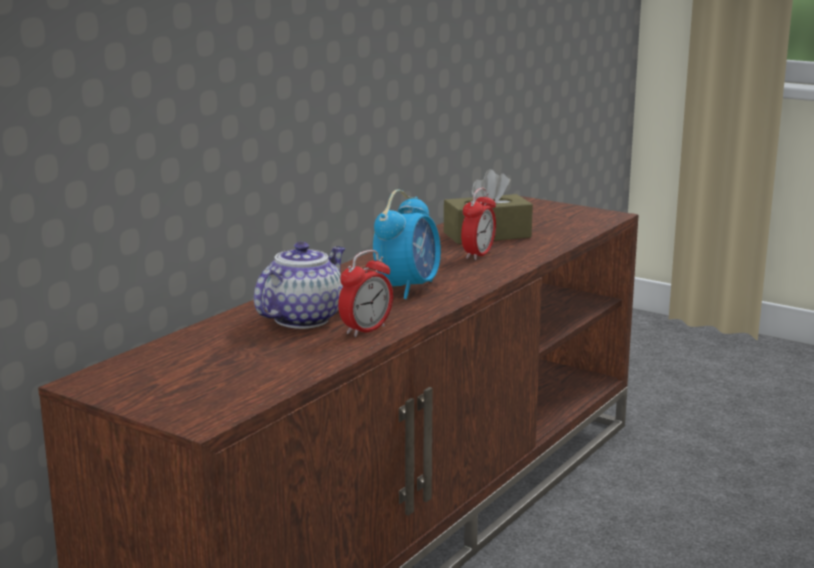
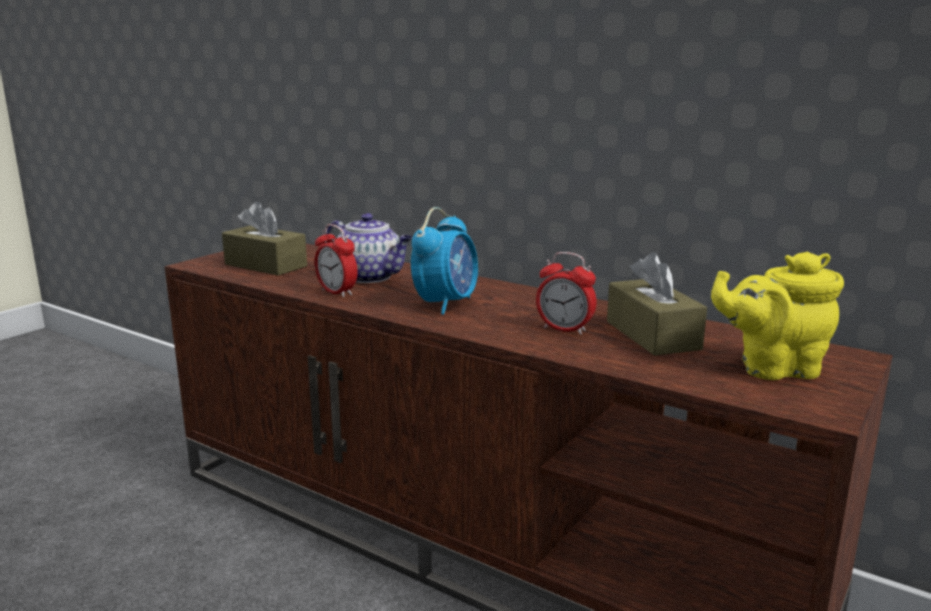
camera: 90 degrees right, 0 degrees up
(228, 375) = (266, 265): none -> brown tissue box
(408, 288) = (446, 304): alarm clock -> alarm clock turned 90 degrees counterclockwise
(546, 216) = (772, 368): none -> yellow teapot

